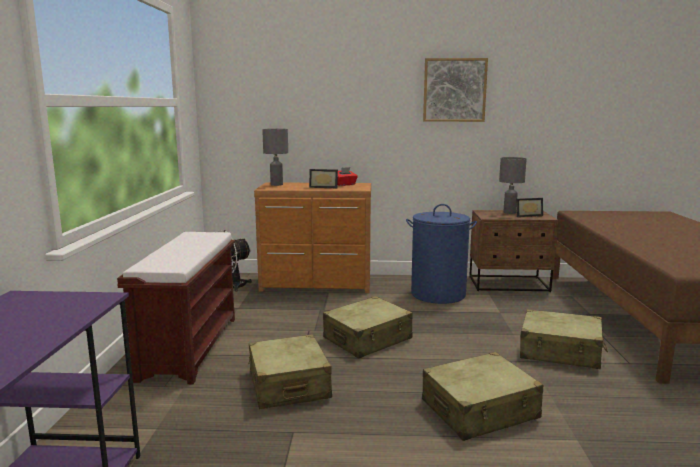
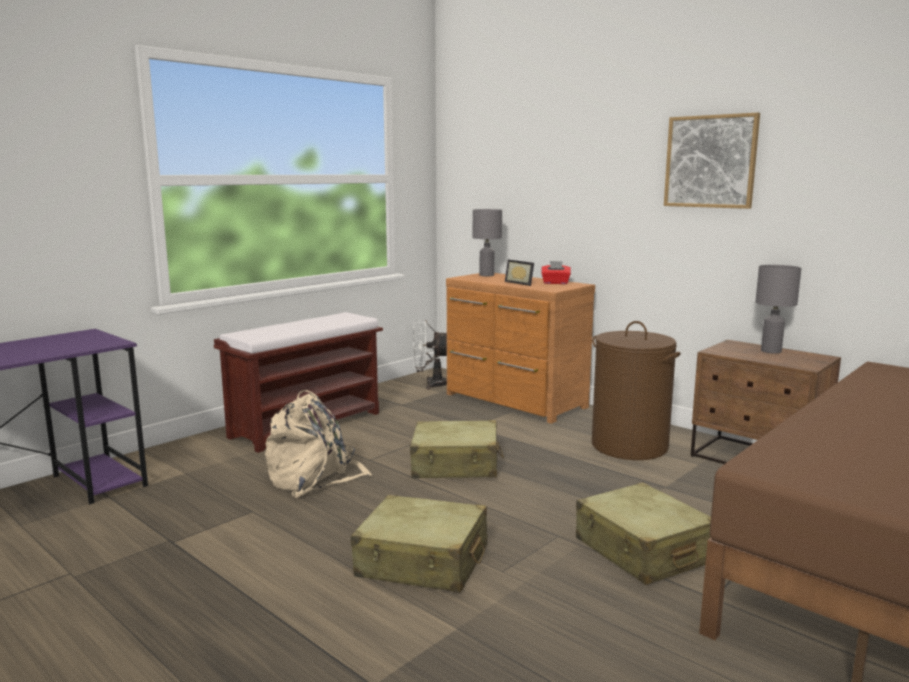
camera: 40 degrees right, 0 degrees up
(288, 385) = (315, 478): beige suitcase -> beige backpack
(438, 294) = (628, 446): blue laundry basket -> brown laundry basket
(527, 215) = (785, 359): picture frame -> none

